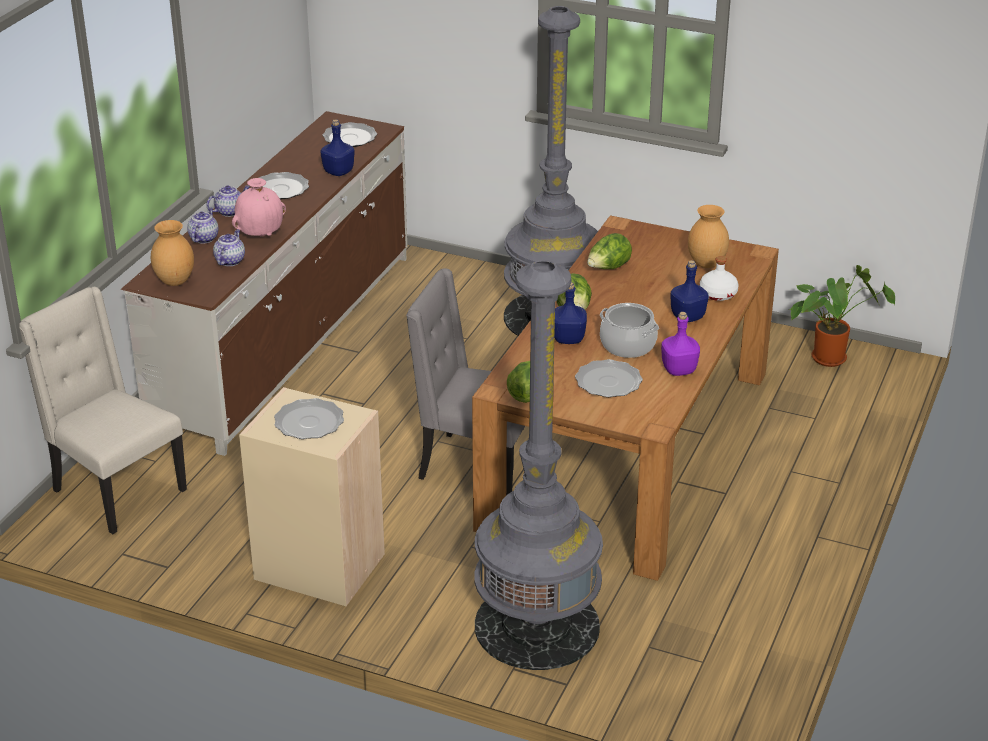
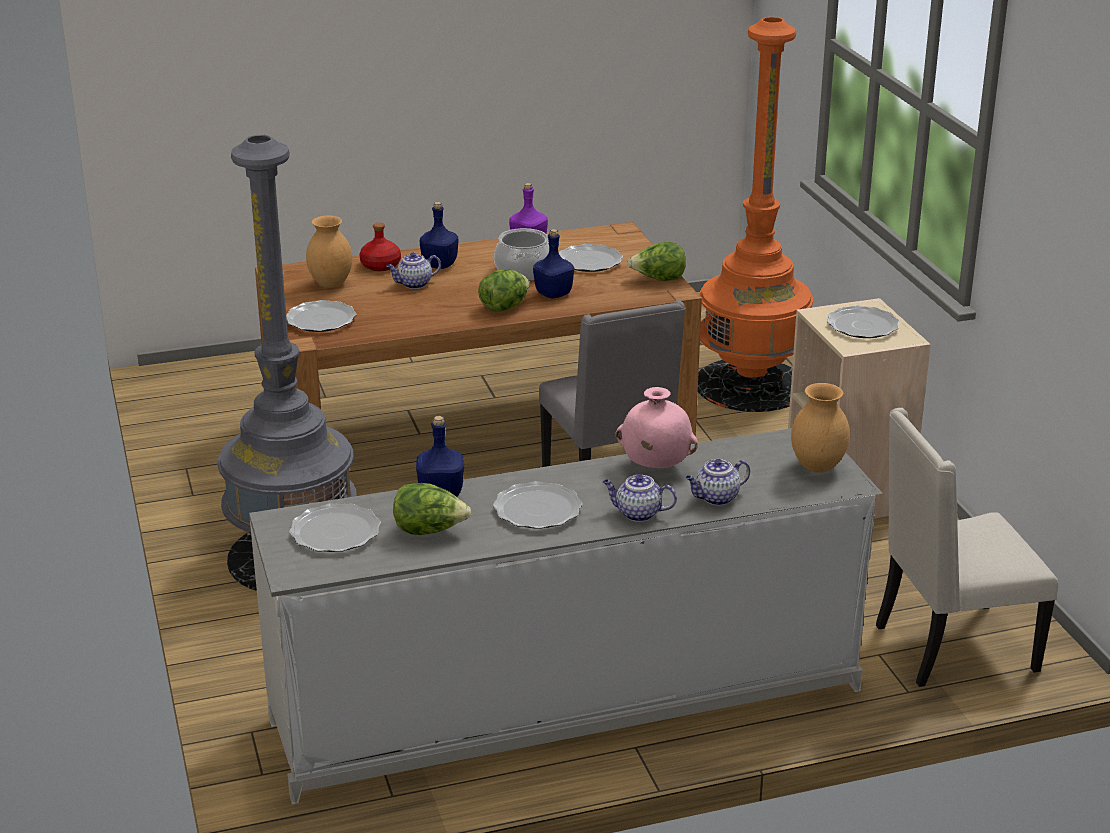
camera: 130 degrees left, 5 degrees down
(115, 491) = (951, 648): beige chair -> beige chair turned 75 degrees clockwise
(230, 260) = (730, 457): teapot -> teapot (414, 284)
(284, 340) = (569, 703): brown cabinet -> grey cabinet
(537, 626) = (750, 385): grey floor lamp -> orange floor lamp
(608, 268) = (404, 318): lettuce -> lettuce (429, 531)
(646, 240) = (320, 320): none -> plate
(718, 294) = (380, 265): white bottle -> red bottle
(831, 357) = (197, 397): potted plant -> none

